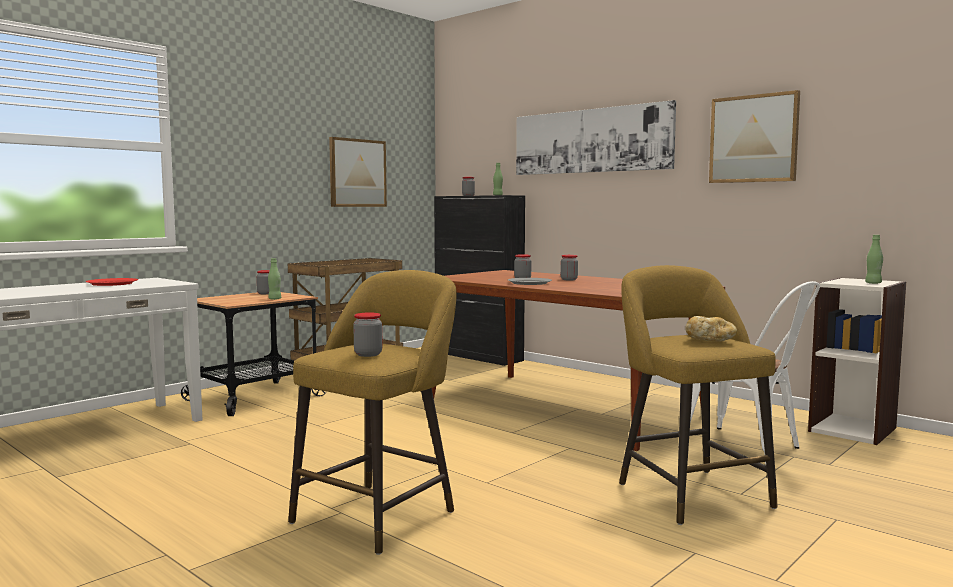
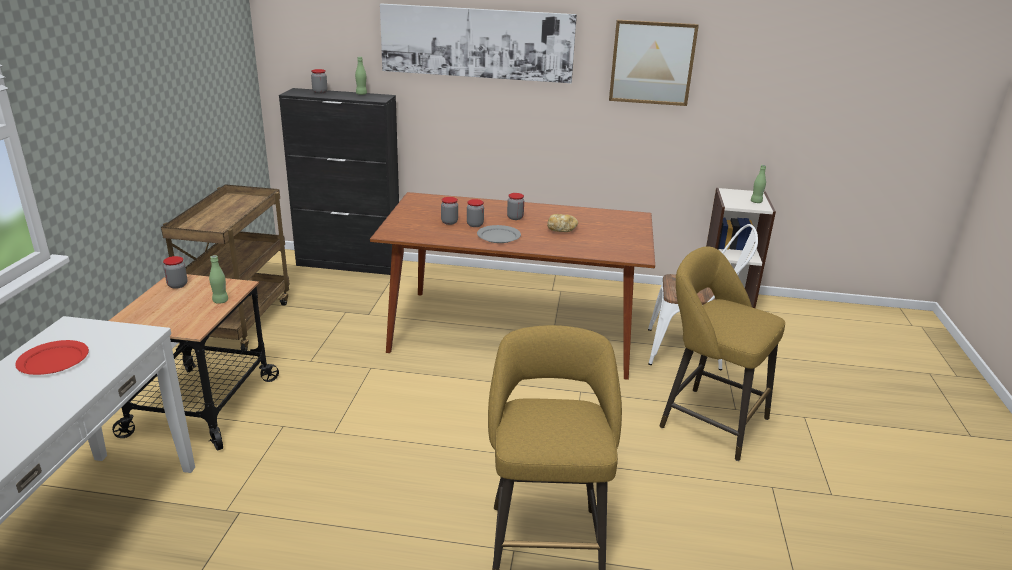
camera: 35 degrees left, 20 degrees up
(357, 173) = (195, 83): picture -> none
(368, 354) = (571, 434): jar -> jar (449, 222)
(710, 341) = (744, 318): bread -> bread (561, 230)

